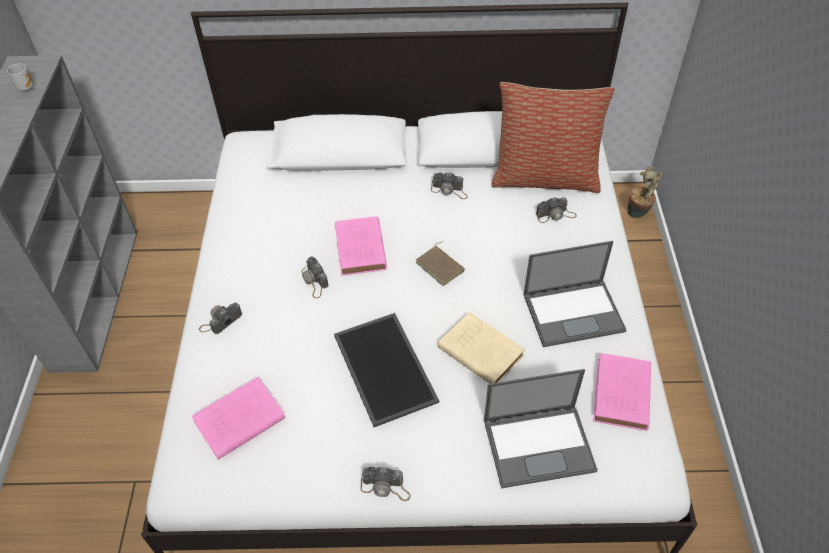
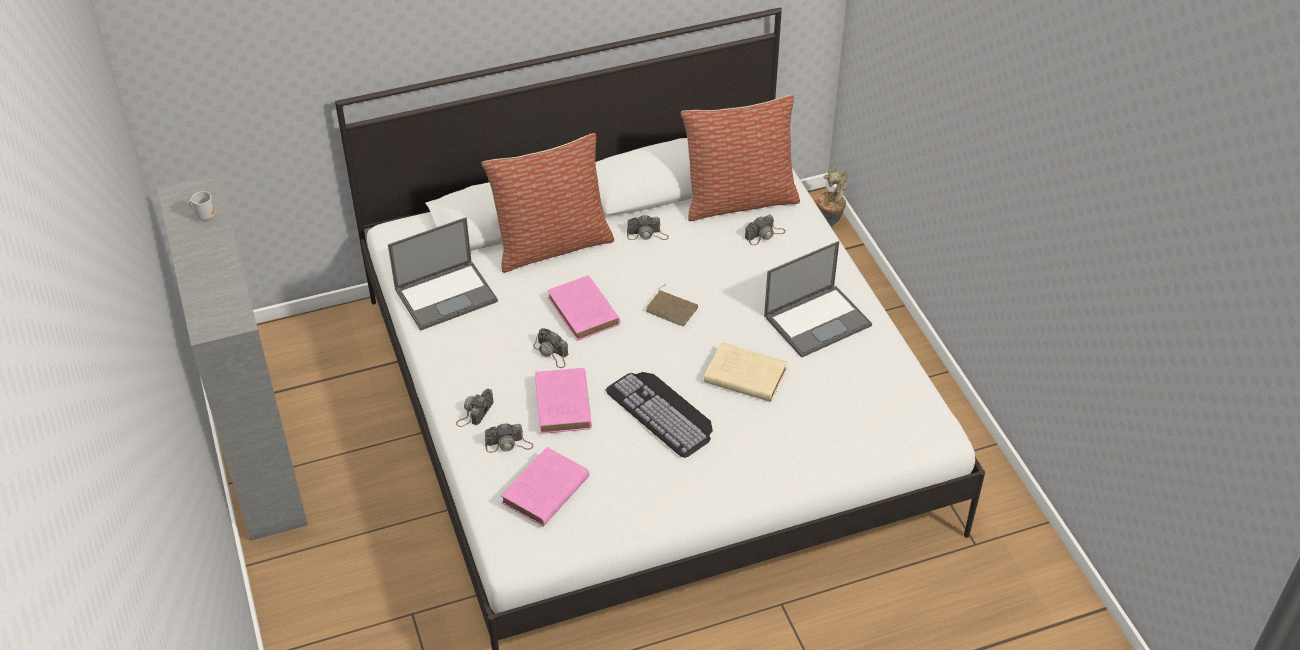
camera: 20 degrees left, 5 degrees down
(363, 180) = (552, 244): none -> pillow
(386, 487) = (709, 507): camera -> camera (509, 444)
(387, 368) = (664, 411): tray -> keyboard
(540, 444) = (831, 438): laptop -> laptop (447, 295)
(621, 396) = (887, 381): pink book -> pink book (563, 406)

